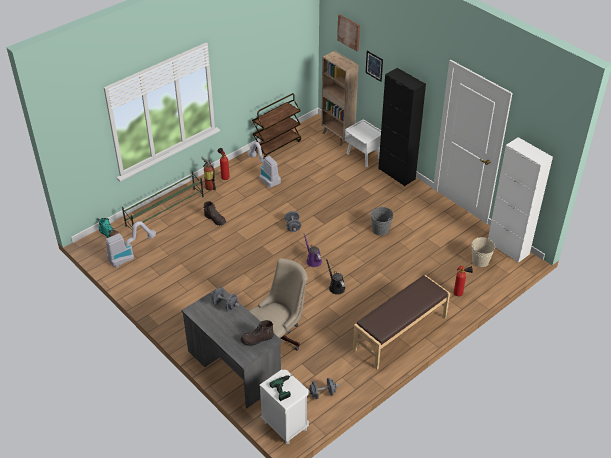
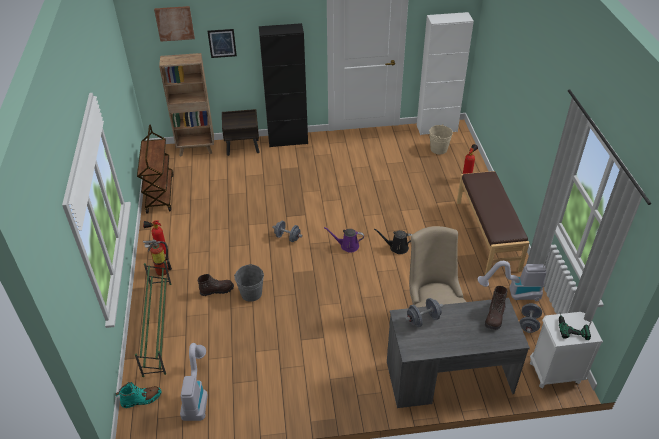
camera: 55 degrees left, 0 degrees up
(265, 176) = (194, 222): vacuum cleaner -> vacuum cleaner (513, 294)
(364, 156) = (243, 147): white nightstand -> brown nightstand
(380, 230) = (349, 184): grey bucket -> grey bucket (251, 293)

